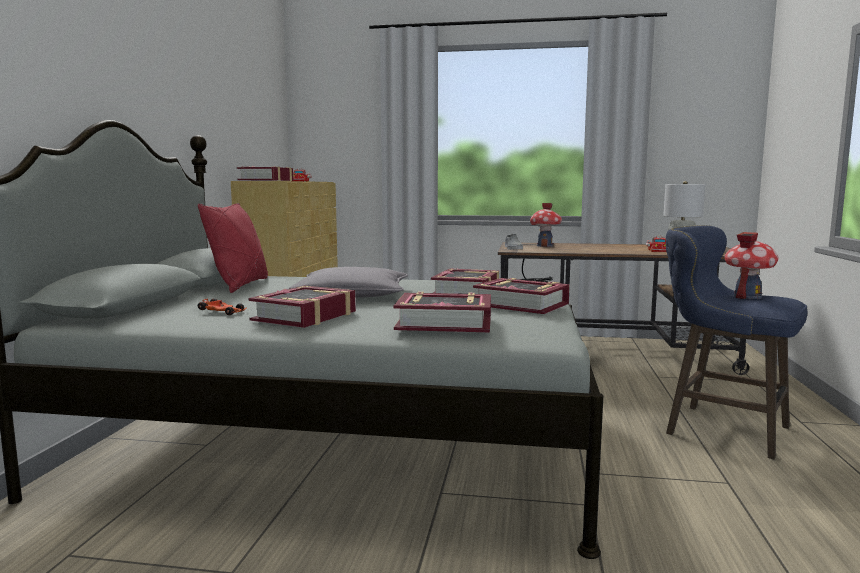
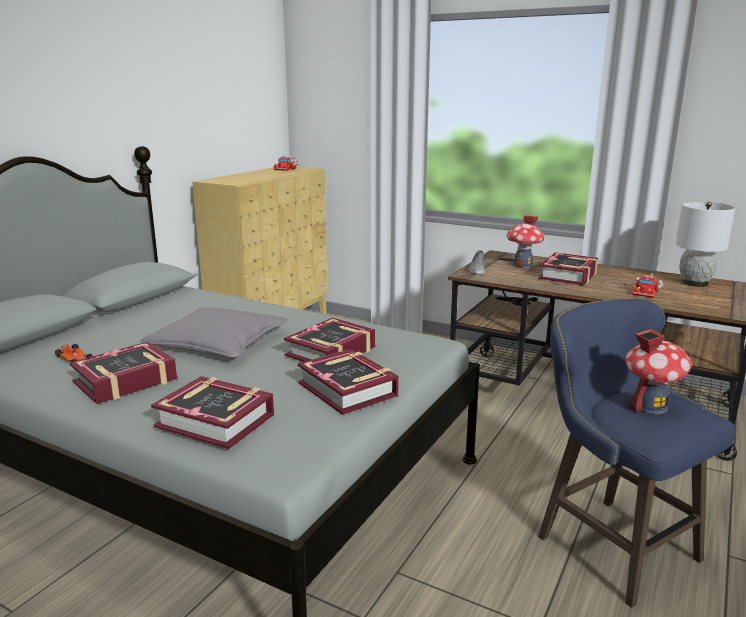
camera: 20 degrees right, 10 degrees up
(240, 285) = (151, 308): red pillow -> none
(267, 180) = (232, 178): book -> book (568, 275)

